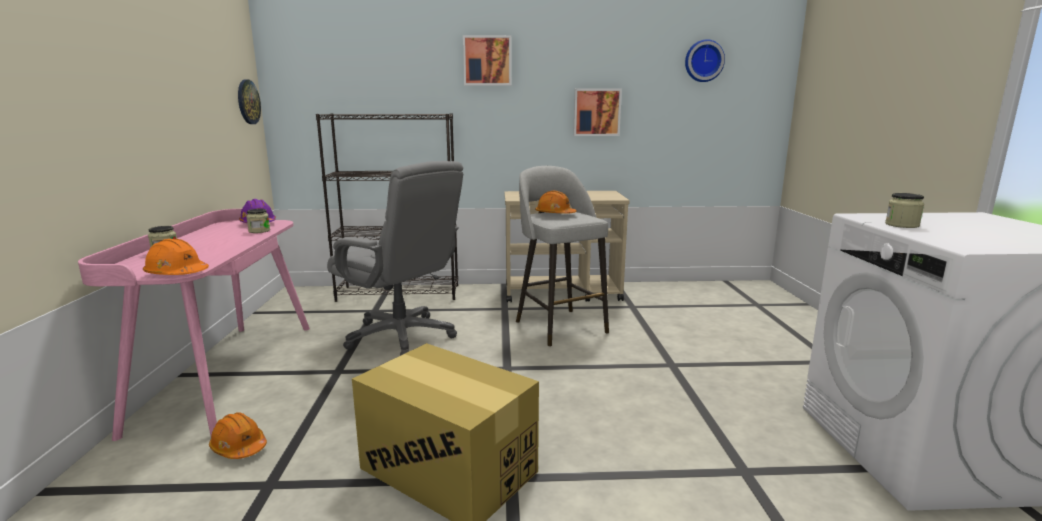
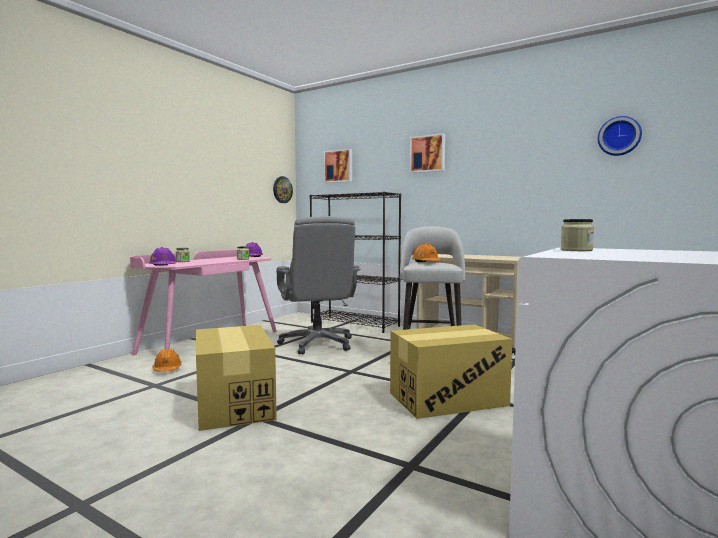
camera: 35 degrees right, 10 degrees down
(177, 274) = (163, 266): orange hard hat -> purple hard hat
(596, 112) = (513, 188): picture -> picture (338, 166)
(651, 375) = (448, 399): none -> cardboard box

